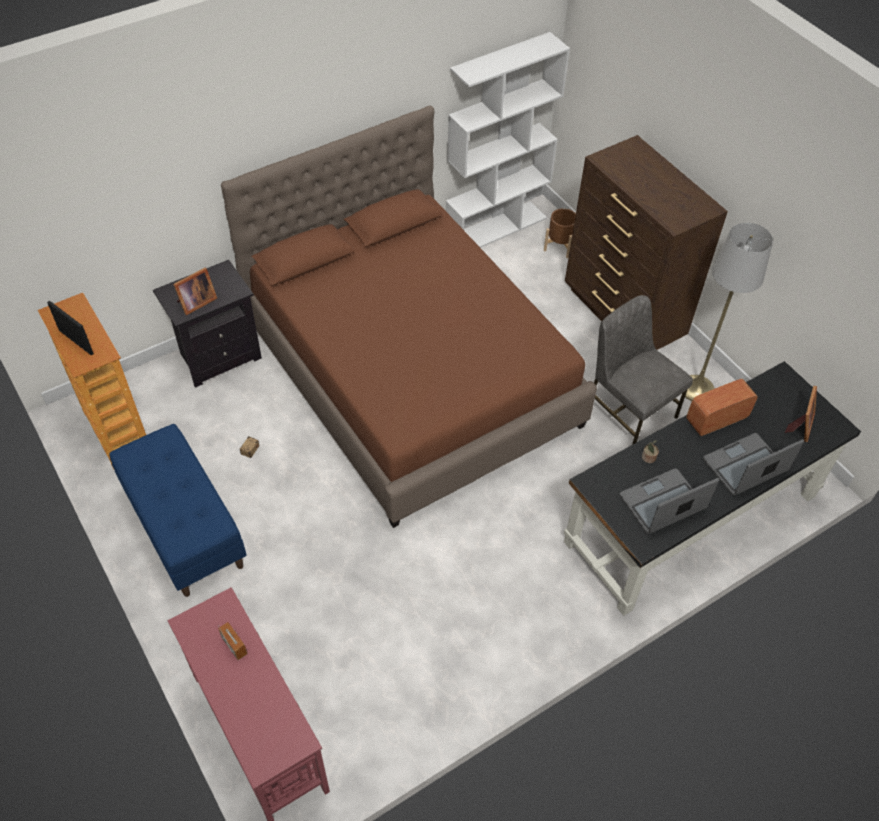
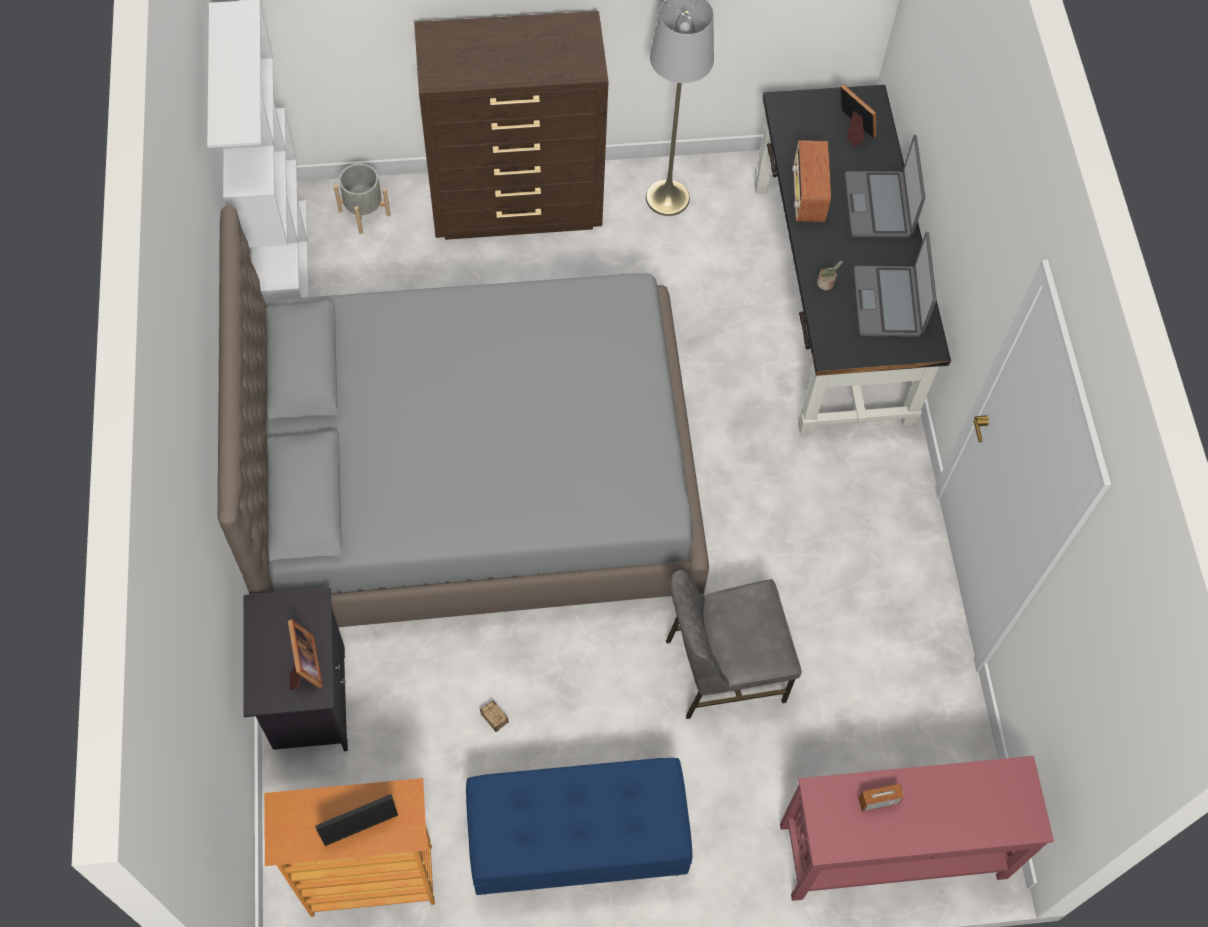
camera: 65 degrees left, 10 degrees up
(411, 373) = (475, 477): brown bed -> grey bed
(559, 246) = (364, 213): brown planter -> grey planter
(629, 411) = (661, 279): grey chair -> grey chair (722, 668)

